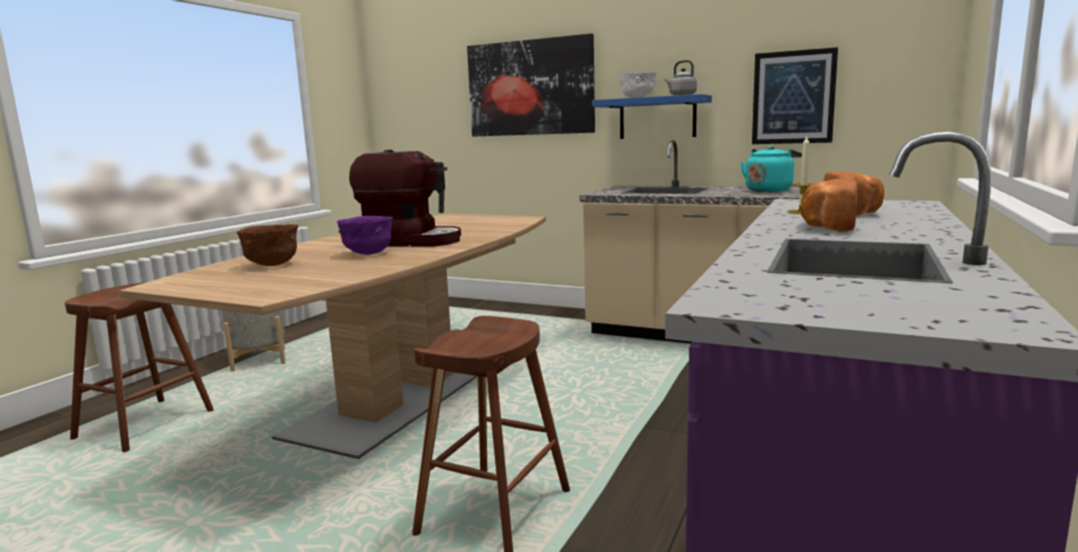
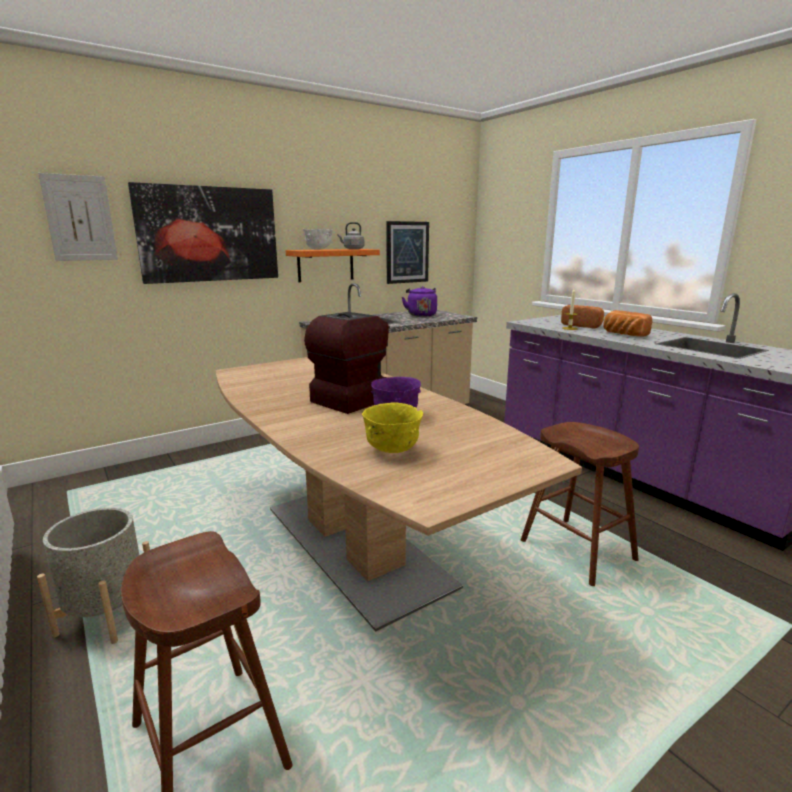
camera: 60 degrees left, 5 degrees up
(272, 265) = (392, 450): brown bowl -> yellow bowl
(437, 81) = (80, 218): none -> picture
(657, 118) = (325, 265): blue shelf -> orange shelf
(769, 190) = (421, 315): turquoise kettle -> purple kettle

